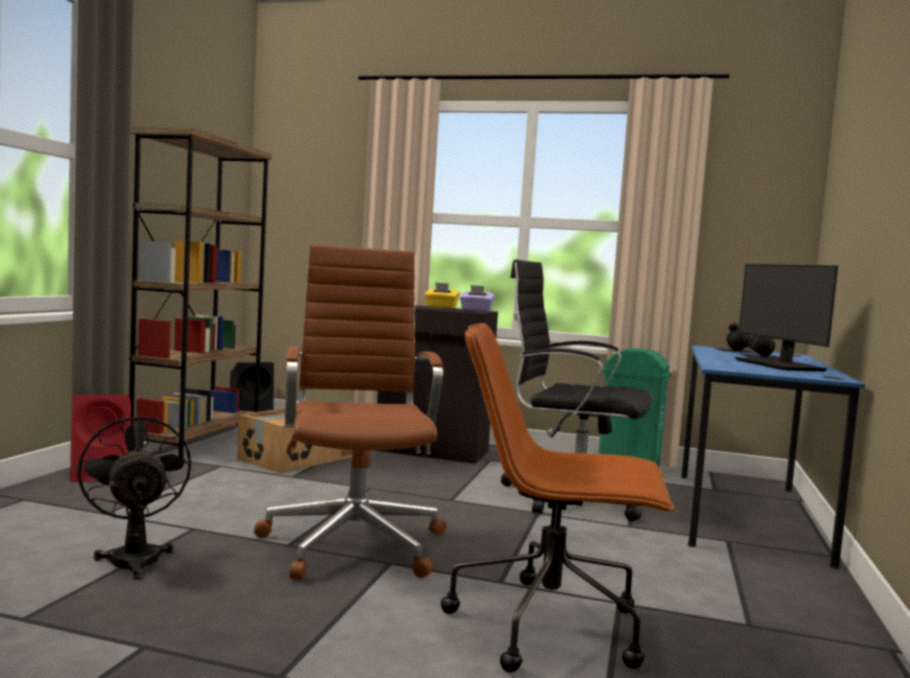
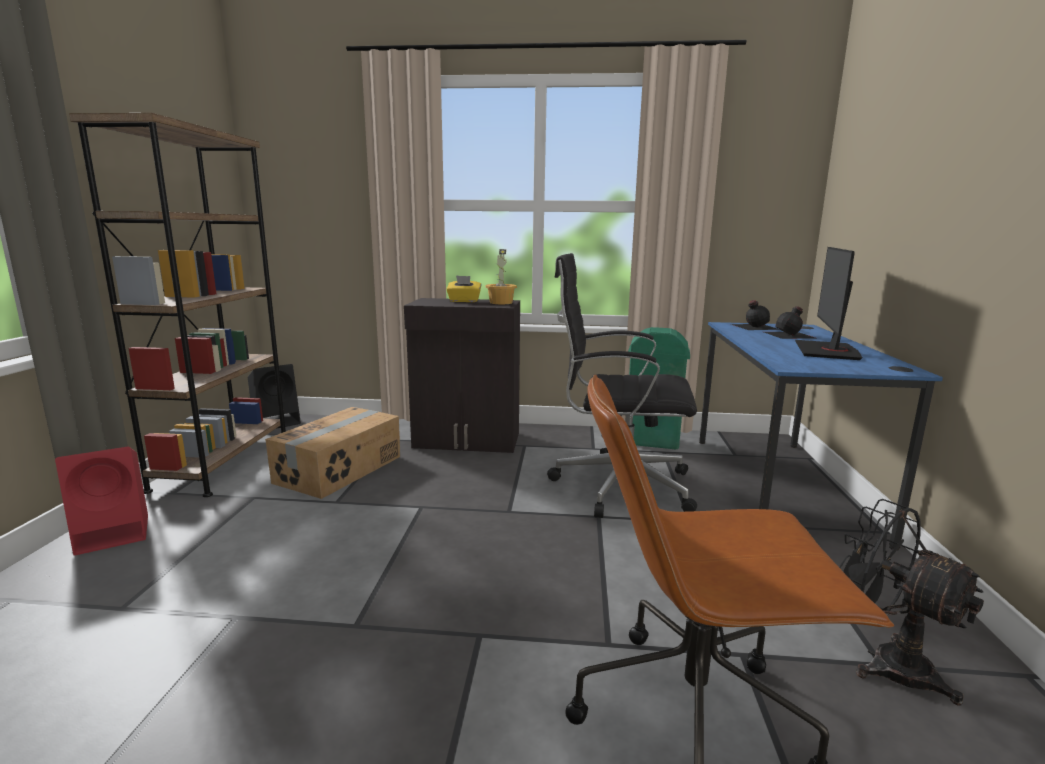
camera: 10 degrees left, 10 degrees up
(134, 557) = (163, 694): black fan -> black fan (885, 662)
(354, 542) = (430, 604): brown office chair -> none
(476, 311) = (501, 302): purple tissue box -> potted plant
(780, 365) = (827, 351): monitor -> monitor turned 45 degrees clockwise

